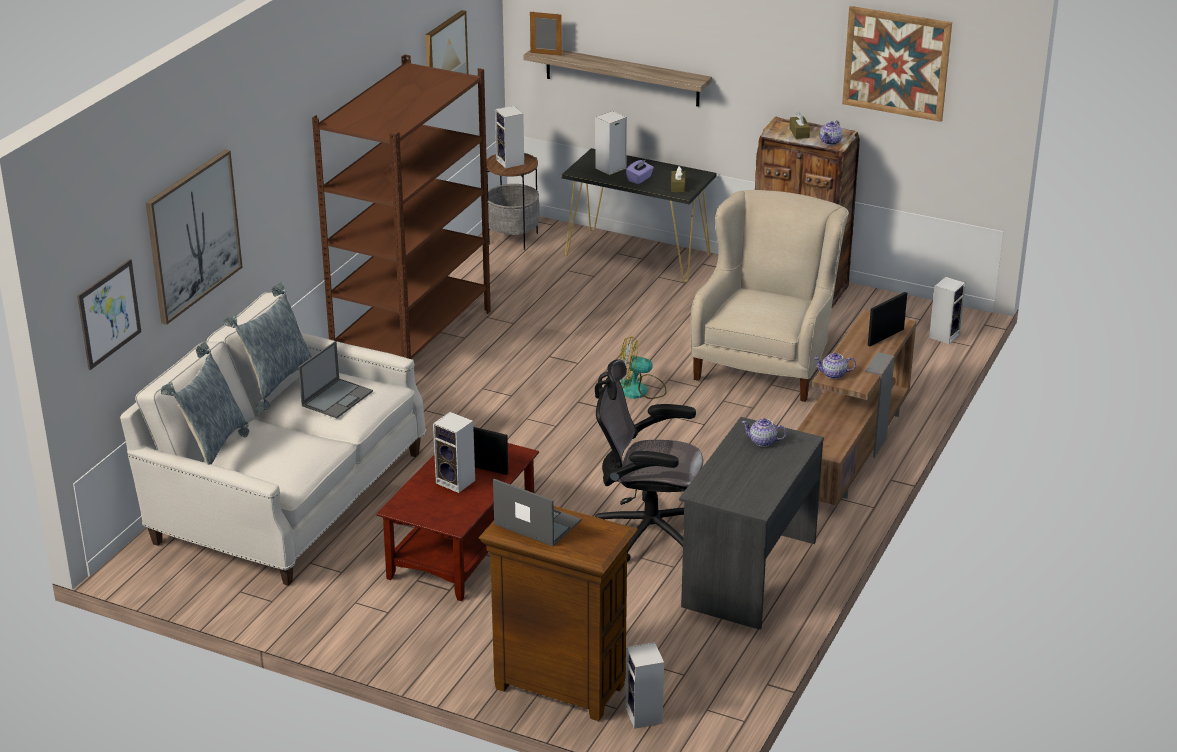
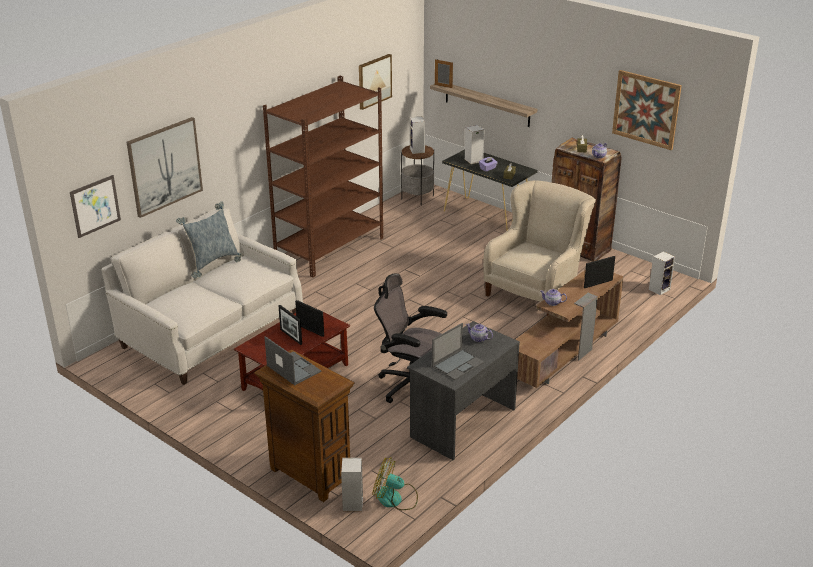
camera: 15 degrees right, 0 degrees up
(211, 455) = (154, 299): pillow -> none
(337, 398) = (243, 276): laptop -> laptop (458, 364)
(457, 482) = (291, 336): speaker -> picture frame
(639, 390) = (449, 297): fan -> fan (395, 499)

